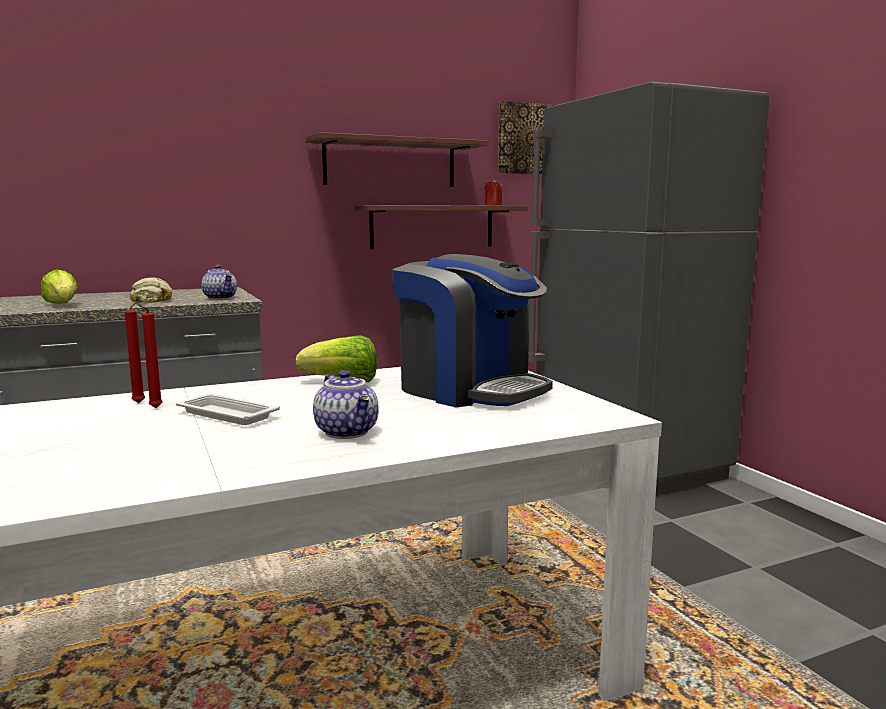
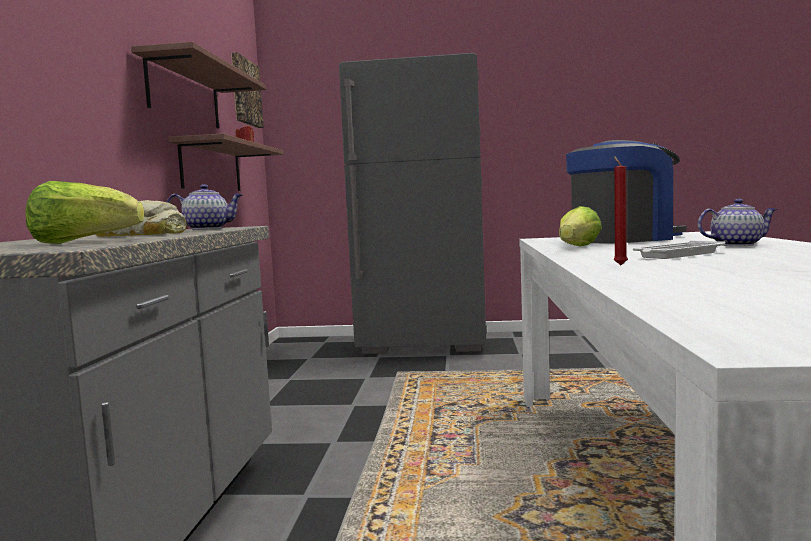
camera: 60 degrees left, 5 degrees down
(154, 408) = (646, 263): red candle -> none

